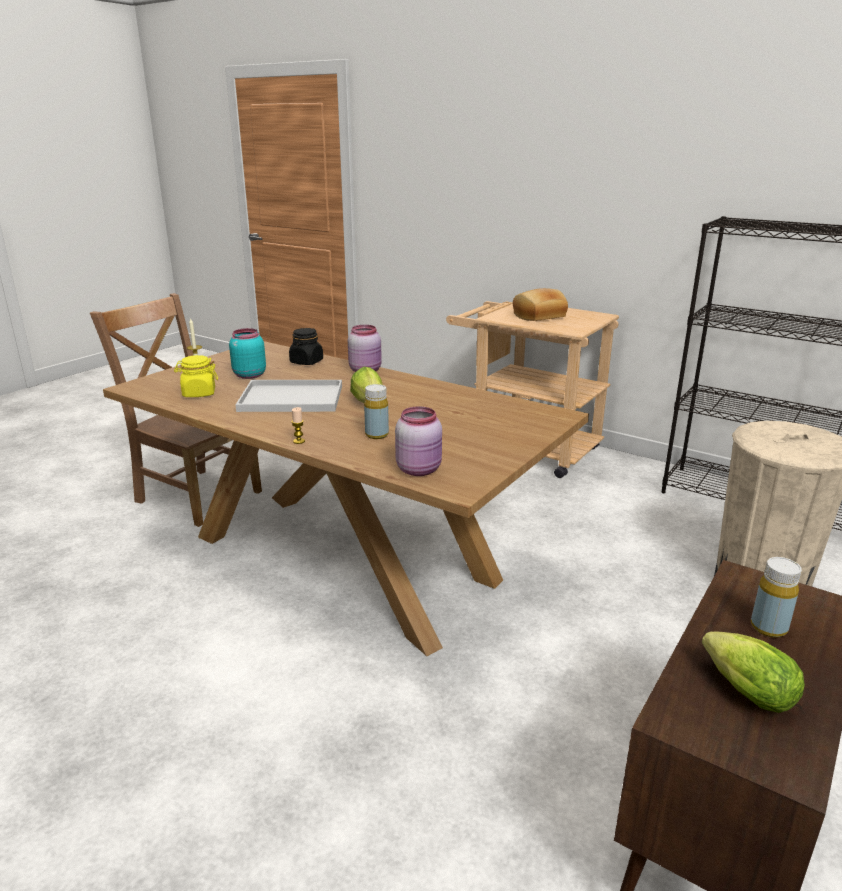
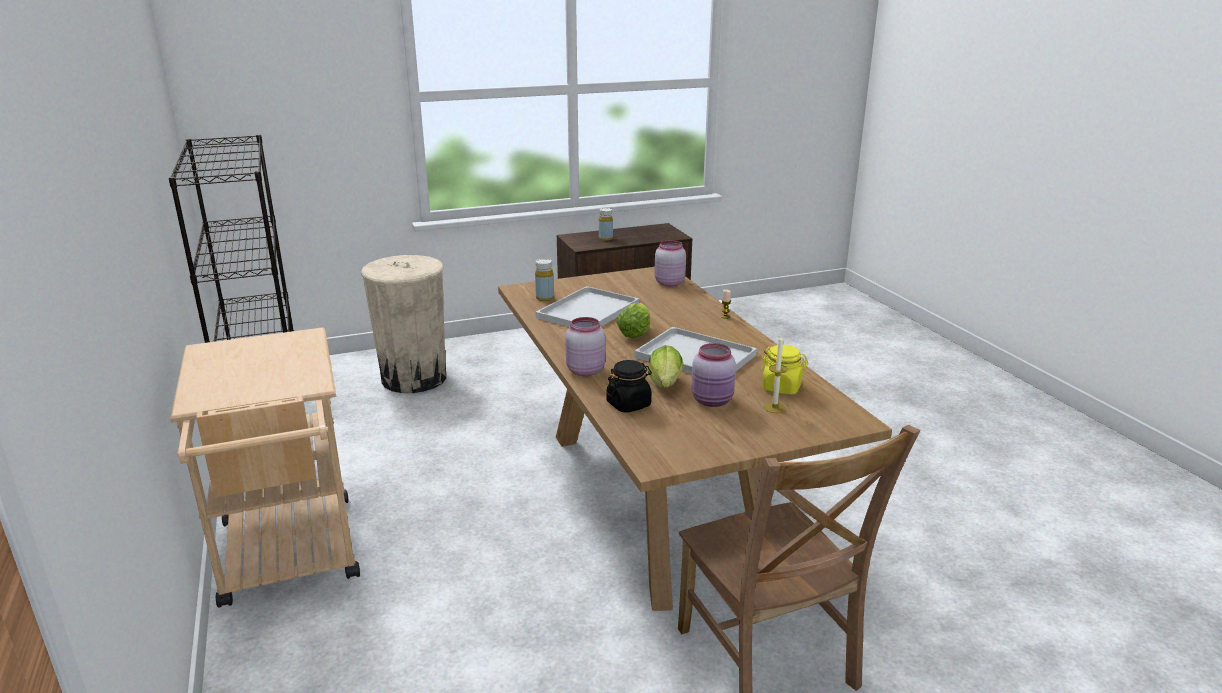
camera: 145 degrees left, 0 degrees up
(248, 375) = (713, 401): turquoise jar -> pink jar
(377, 435) = (665, 307): yellow bottle -> yellow bottle (545, 298)
(447, 412) = (588, 310): none -> white tray
(539, 316) = (265, 368): bread -> none
(742, 689) = (645, 234): lettuce -> lettuce (665, 386)

